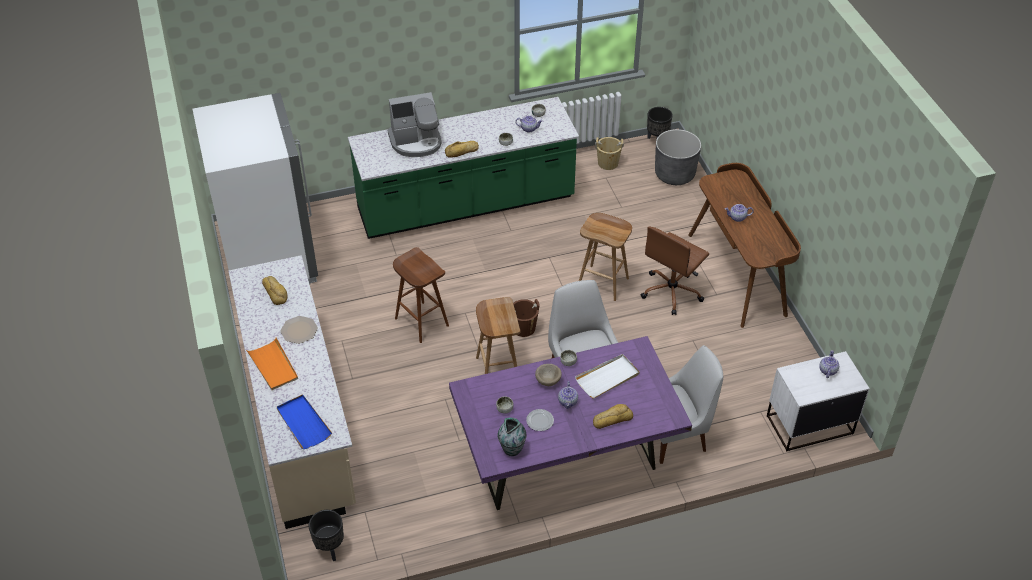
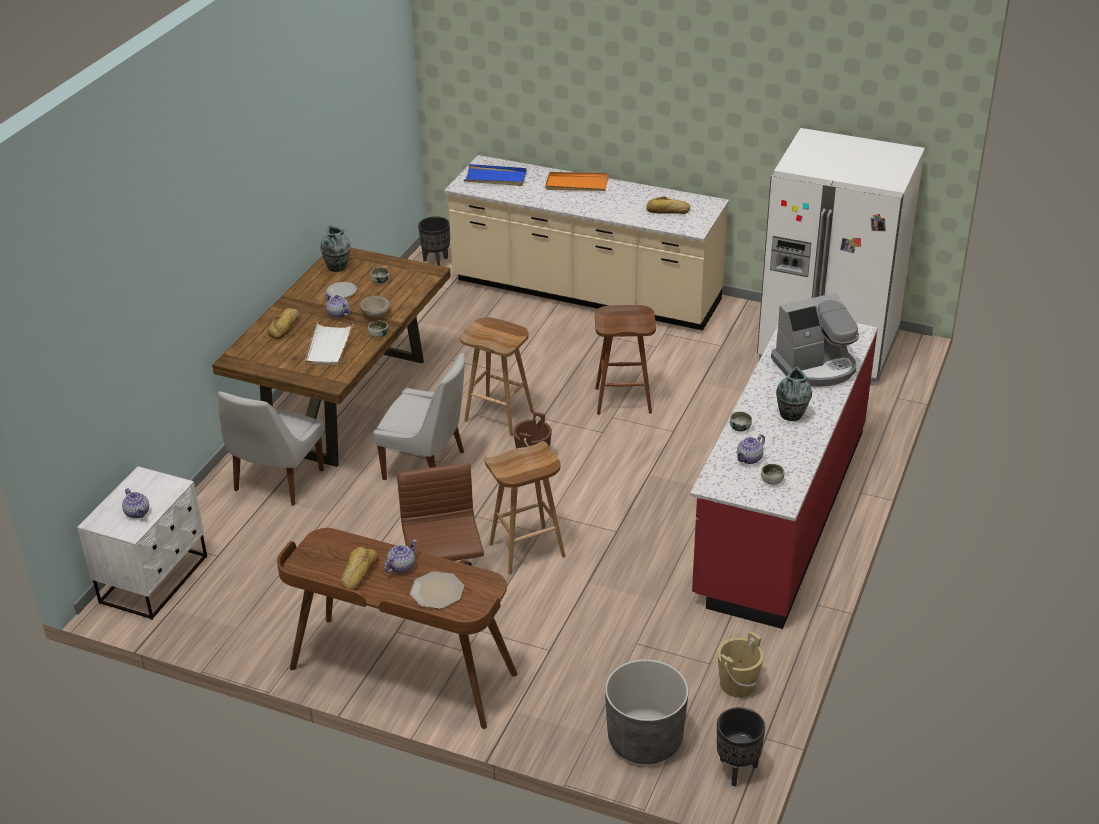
camera: 130 degrees right, 10 degrees down
(299, 330) = (602, 207): plate -> plate (436, 591)
(416, 142) = (815, 366): coffee machine -> coffee machine turned 135 degrees counterclockwise
(462, 152) = (759, 390): bread -> bread (358, 573)
(466, 205) = (780, 512): green counter -> red counter
(474, 131) = (791, 415): none -> vase
(566, 461) = (346, 405): purple dining table -> brown dining table

